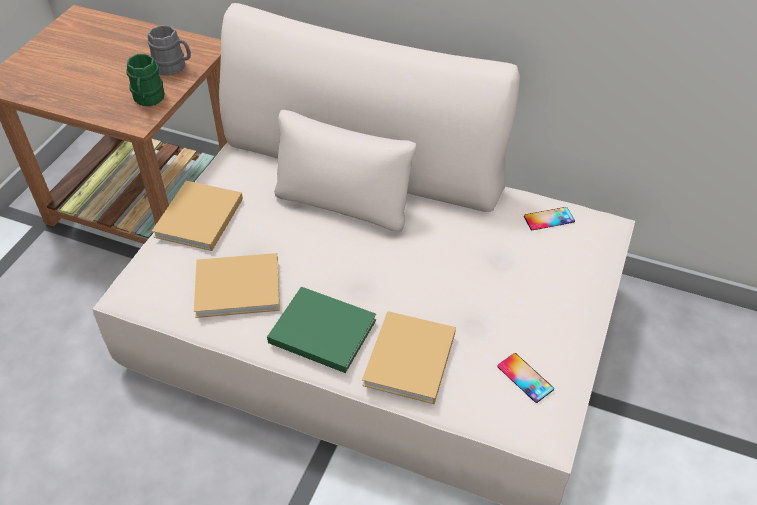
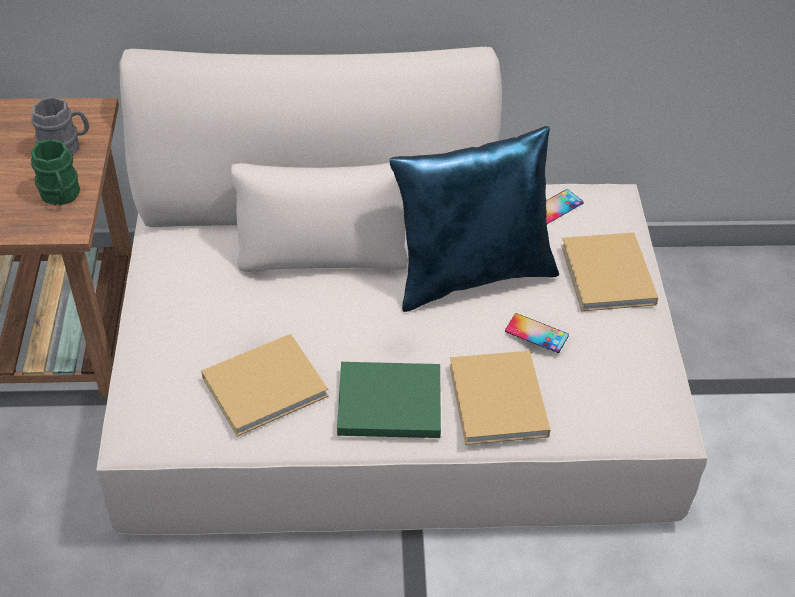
camera: 25 degrees left, 0 degrees up
(198, 219) = (167, 325): beige book -> beige book (608, 277)
(448, 251) = (472, 274): none -> blue pillow
(525, 377) = (621, 379): phone -> phone (536, 333)

